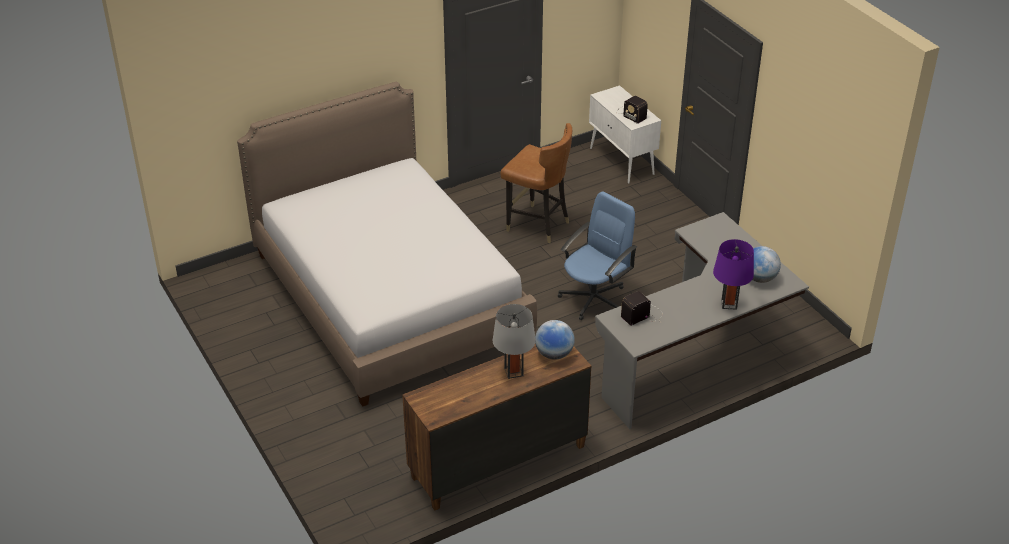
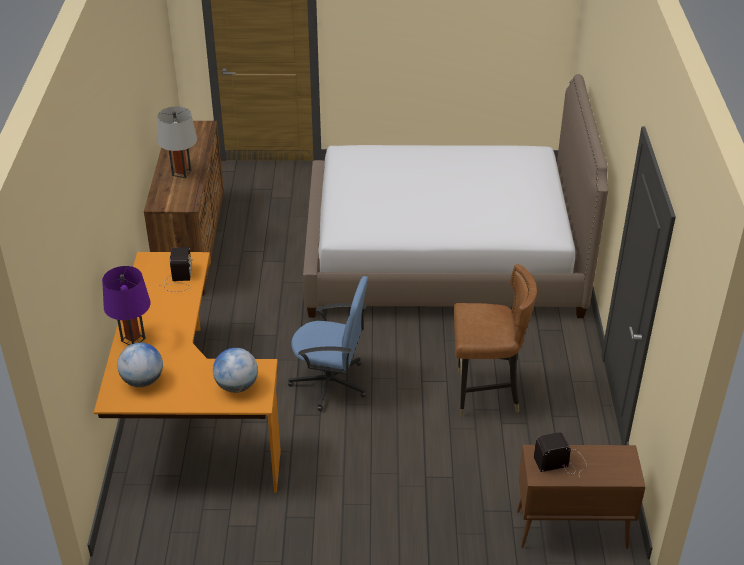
camera: 120 degrees right, 0 degrees up
(537, 225) = (485, 394): brown chair -> brown chair turned 150 degrees counterclockwise
(554, 354) = (177, 198): globe -> globe (237, 386)
(594, 298) = (331, 383): blue office chair -> blue office chair turned 60 degrees counterclockwise
(622, 162) = (570, 529): white cabinet -> brown cabinet
(698, 356) = (186, 417): grey desk -> orange desk

